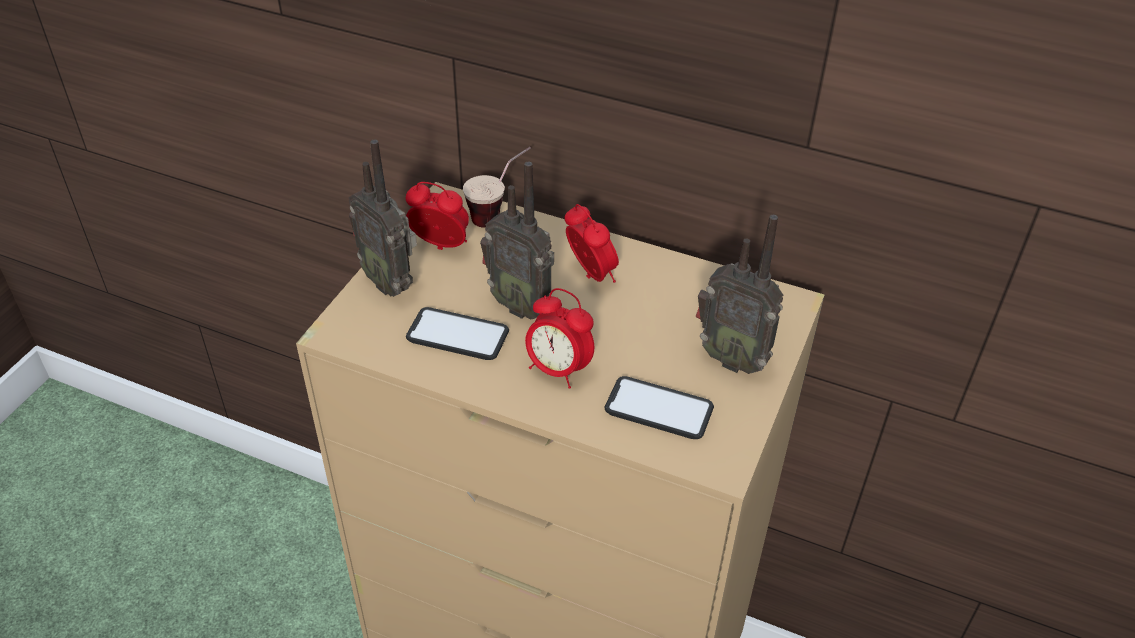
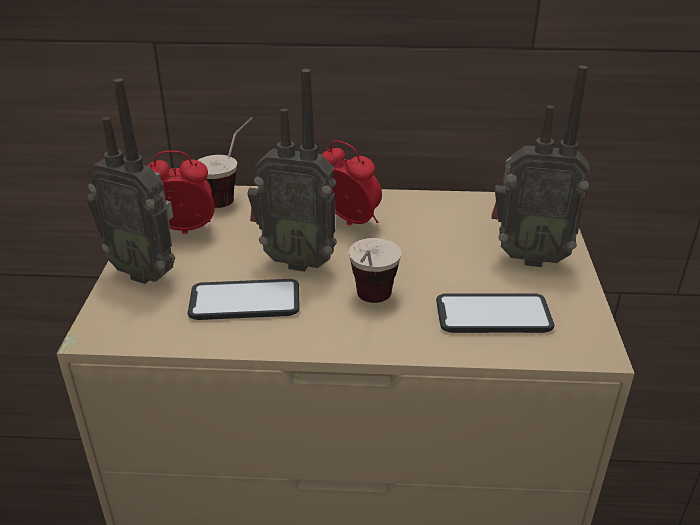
camera: 20 degrees left, 10 degrees down
(558, 370) = (370, 306): alarm clock -> cup

